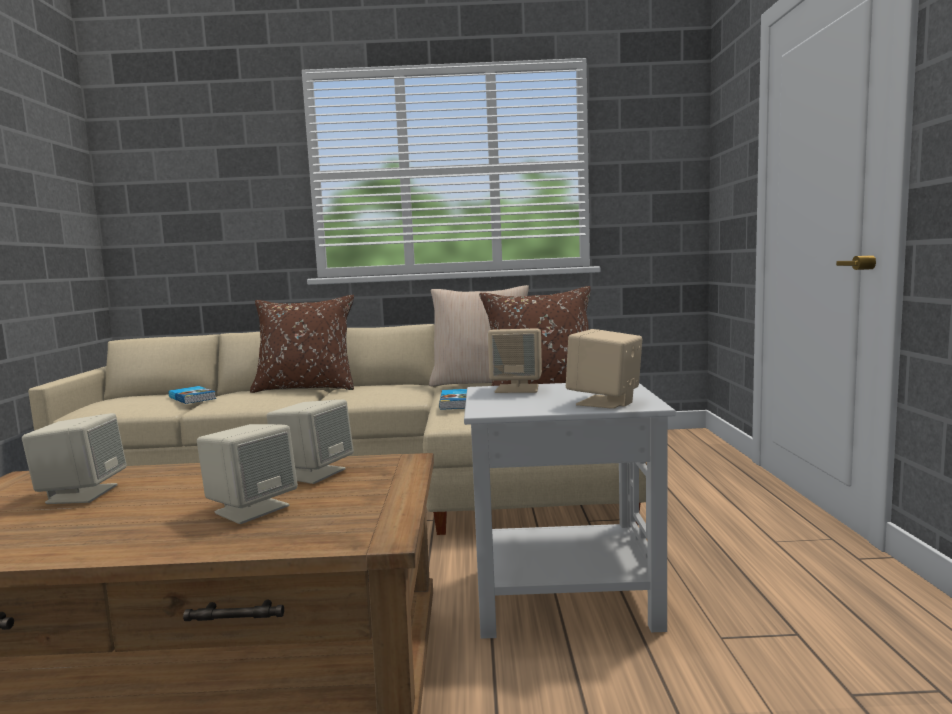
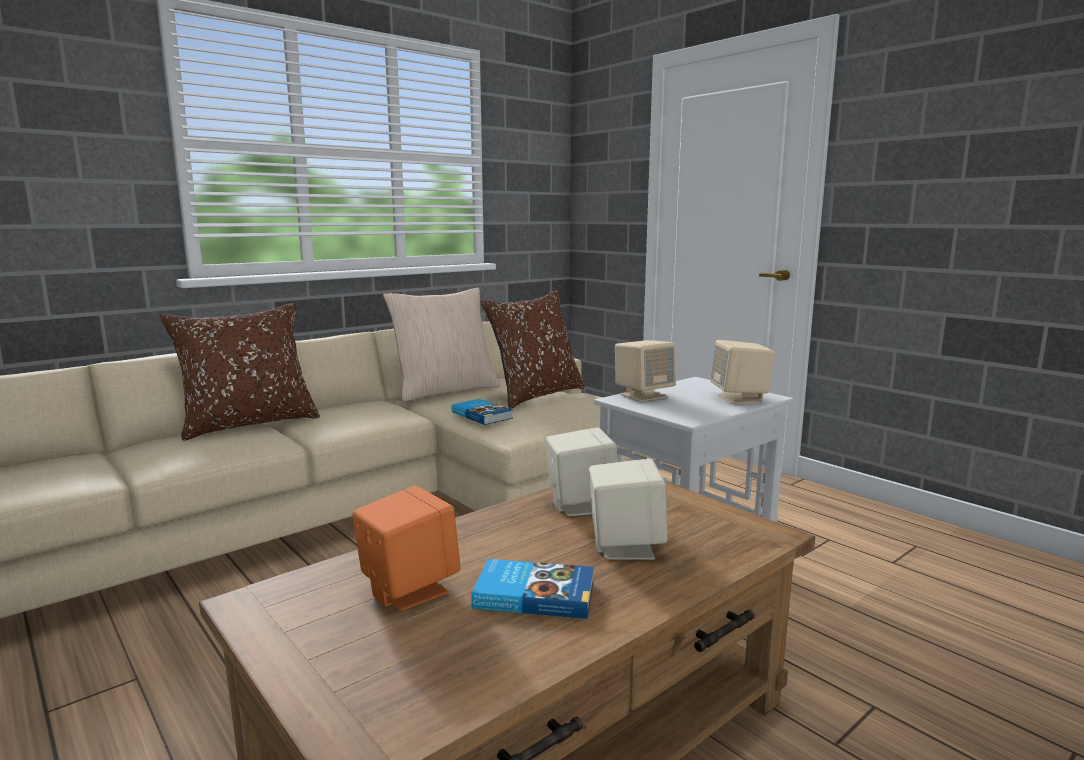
camera: 40 degrees left, 5 degrees up
(81, 494) = (408, 589): beige speaker -> orange speaker
(193, 398) = (104, 461): book -> book (534, 594)

